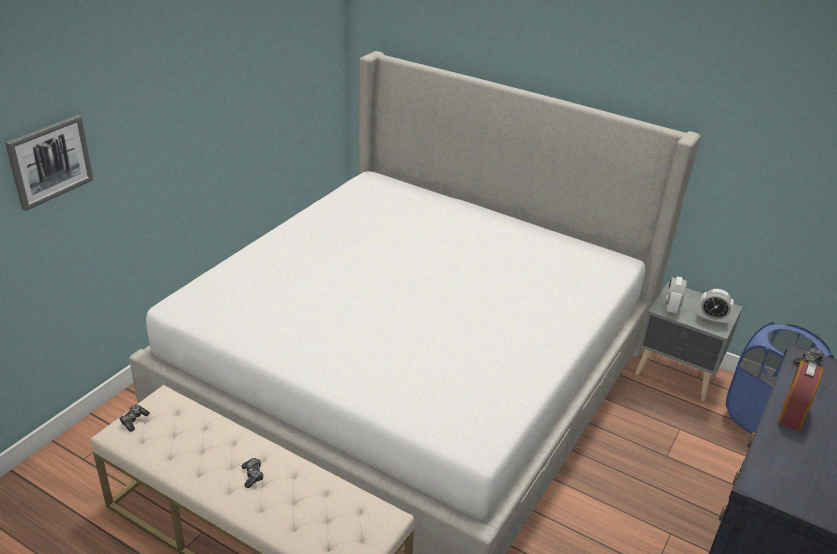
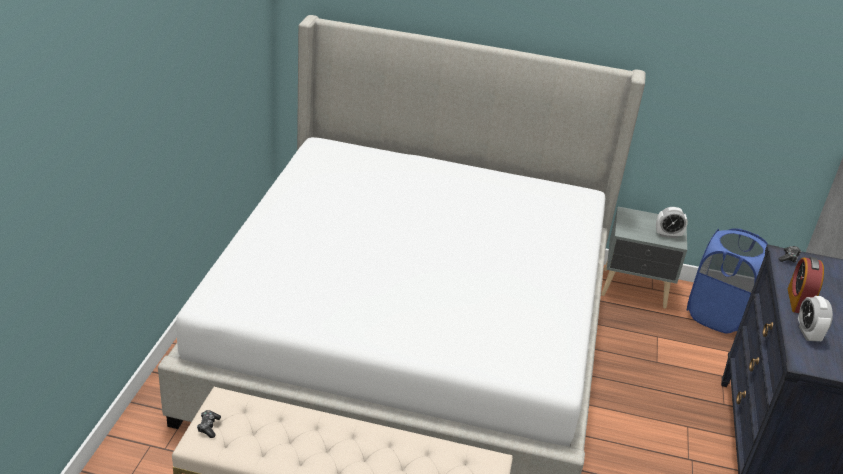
camera: 20 degrees left, 0 degrees up
(50, 161) = (81, 175): picture -> none
(253, 475) = (354, 452): game controller -> none
(671, 308) = (632, 229): alarm clock -> alarm clock (807, 333)

